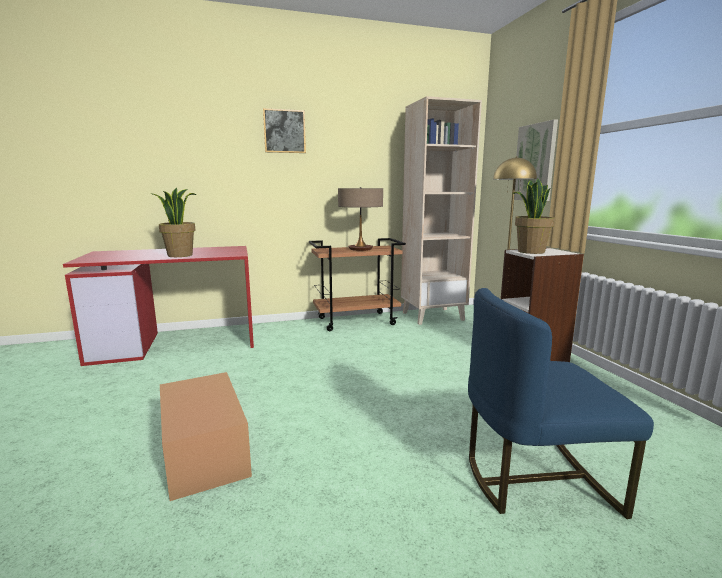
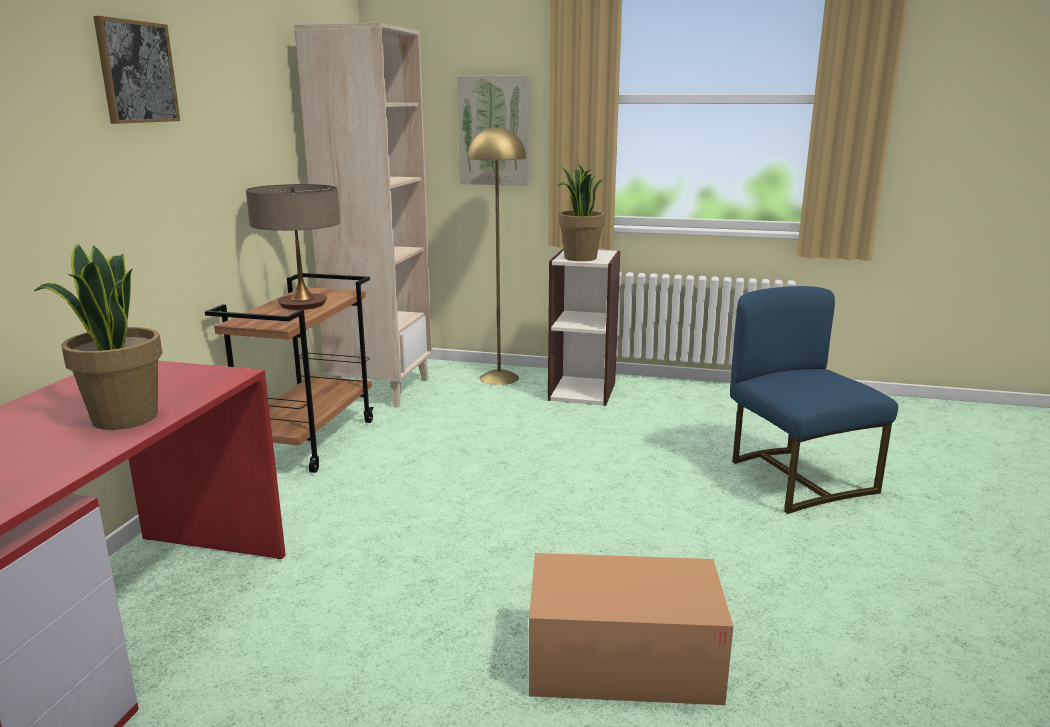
camera: 60 degrees left, 5 degrees up
(536, 479) = (796, 478): blue chair -> blue chair turned 135 degrees clockwise

